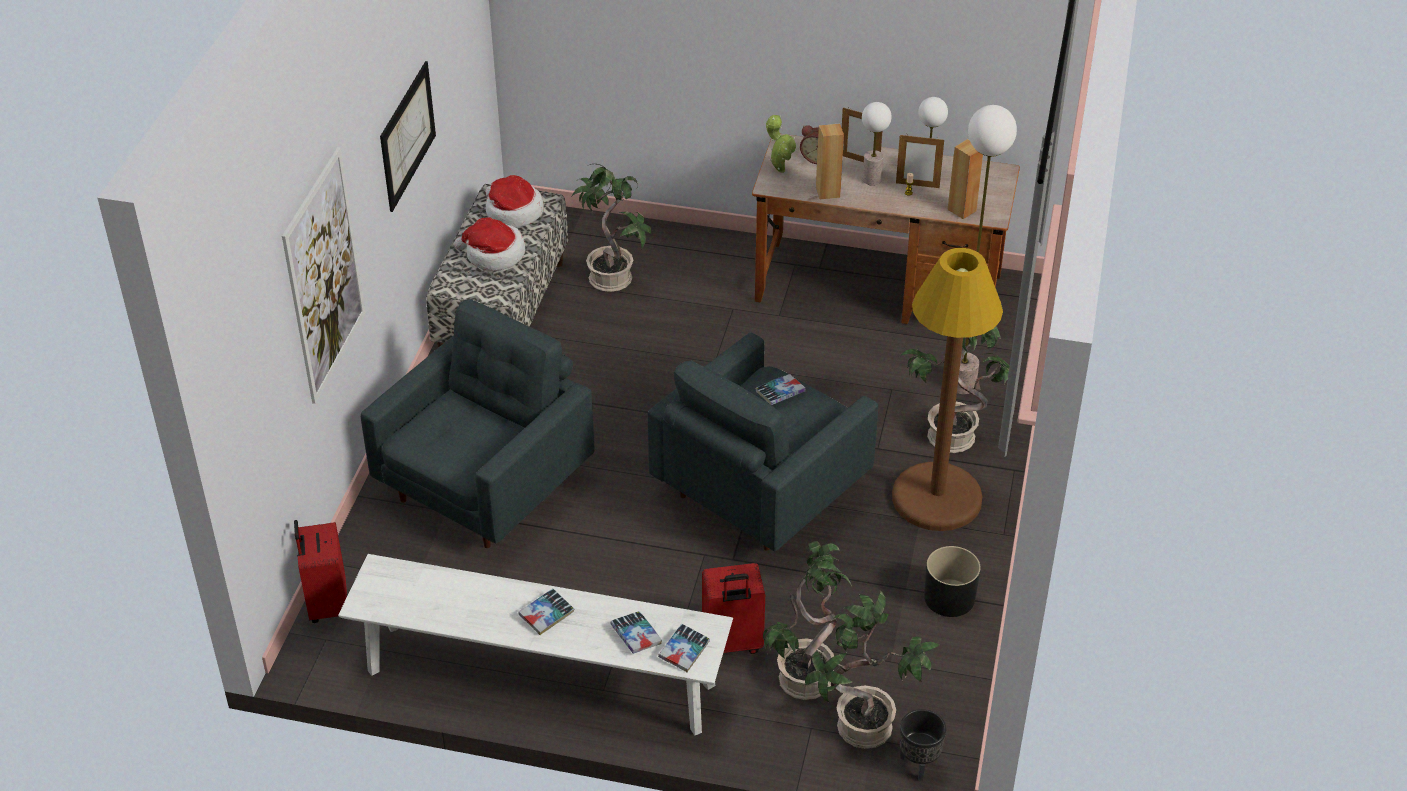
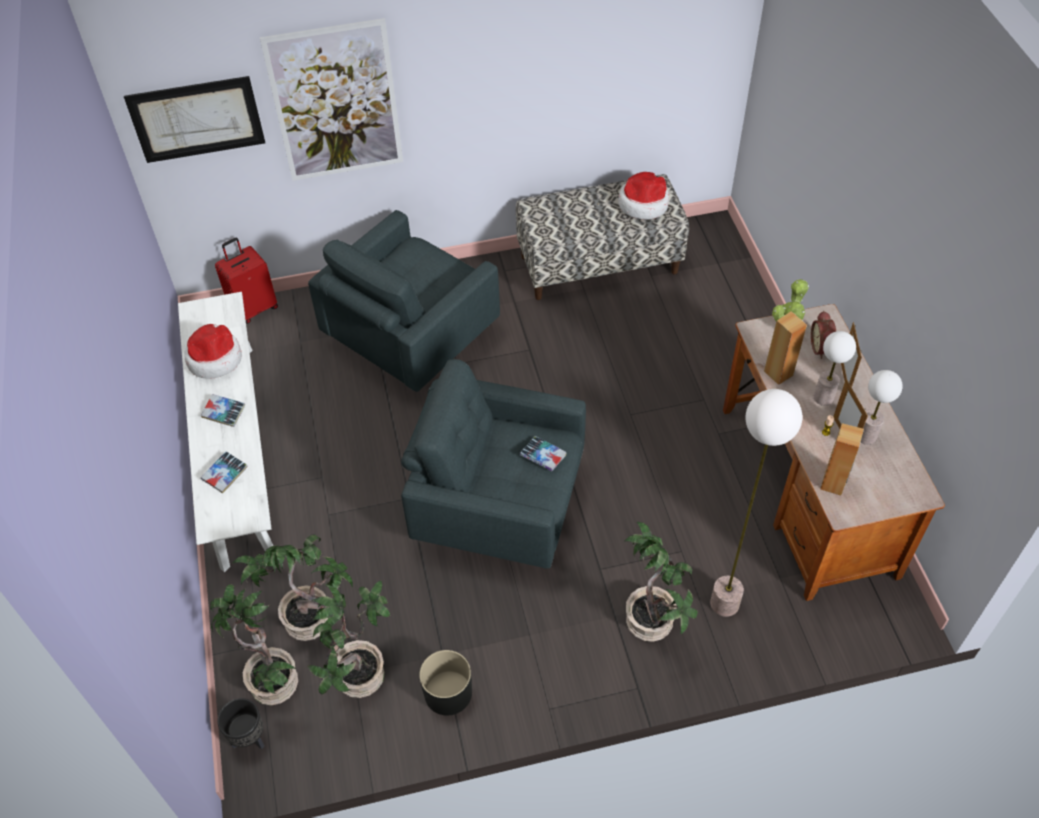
camera: 65 degrees right, 10 degrees up
(407, 135) = (533, 71): picture -> picture (196, 119)
(487, 485) = (410, 338): grey armchair -> grey armchair turned 120 degrees clockwise
(493, 255) = (586, 215): hat -> hat (215, 358)
(613, 278) = (683, 310): potted plant -> potted plant (361, 677)
(684, 651) = (221, 511): book -> none
(731, 644) = (322, 555): red suitcase -> none
(936, 498) = (564, 638): brown floor lamp -> none

